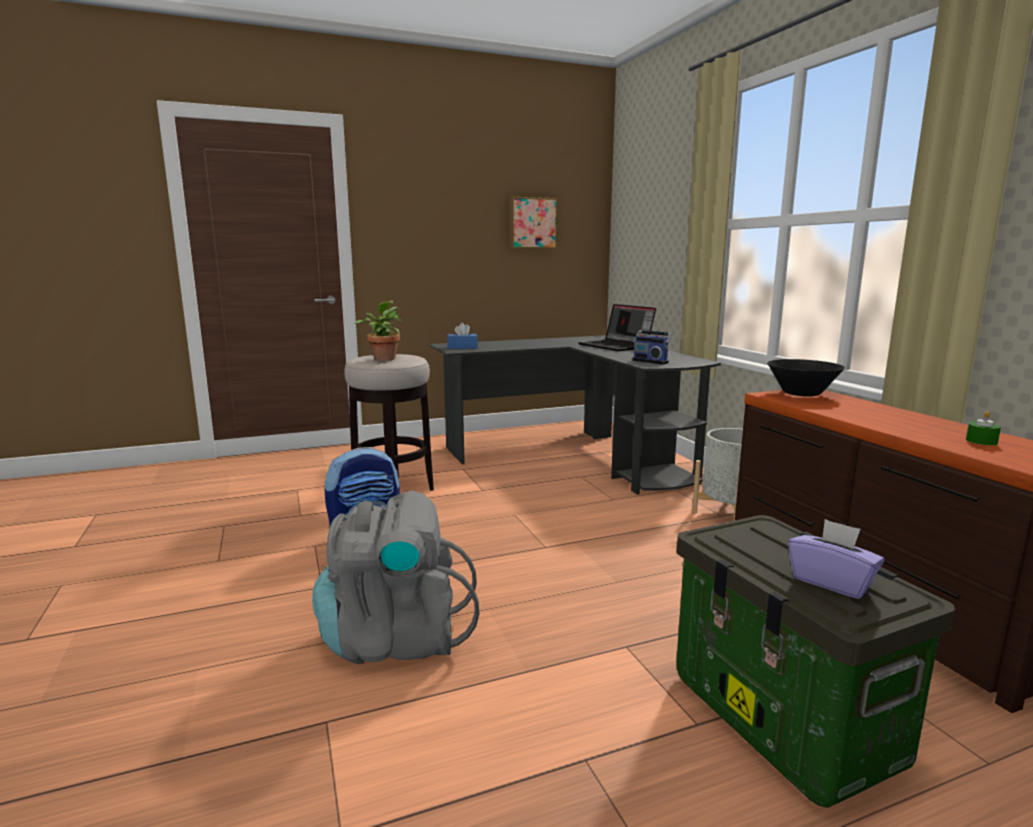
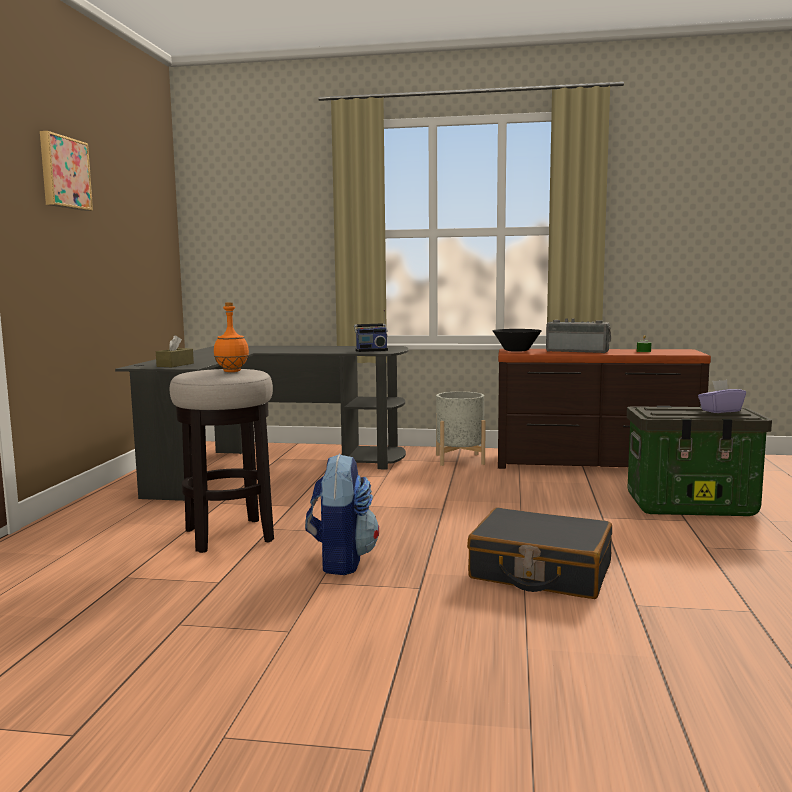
camera: 60 degrees left, 5 degrees down
(383, 358) = (232, 371): potted plant -> orange bottle
(395, 638) = (540, 572): grey backpack -> black suitcase
(462, 347) = (175, 365): blue tissue box -> brown tissue box
(532, 223) = (134, 223): picture -> picture (63, 173)
(616, 346) = (284, 348): laptop -> none
(870, 414) = (577, 351): none -> radio

